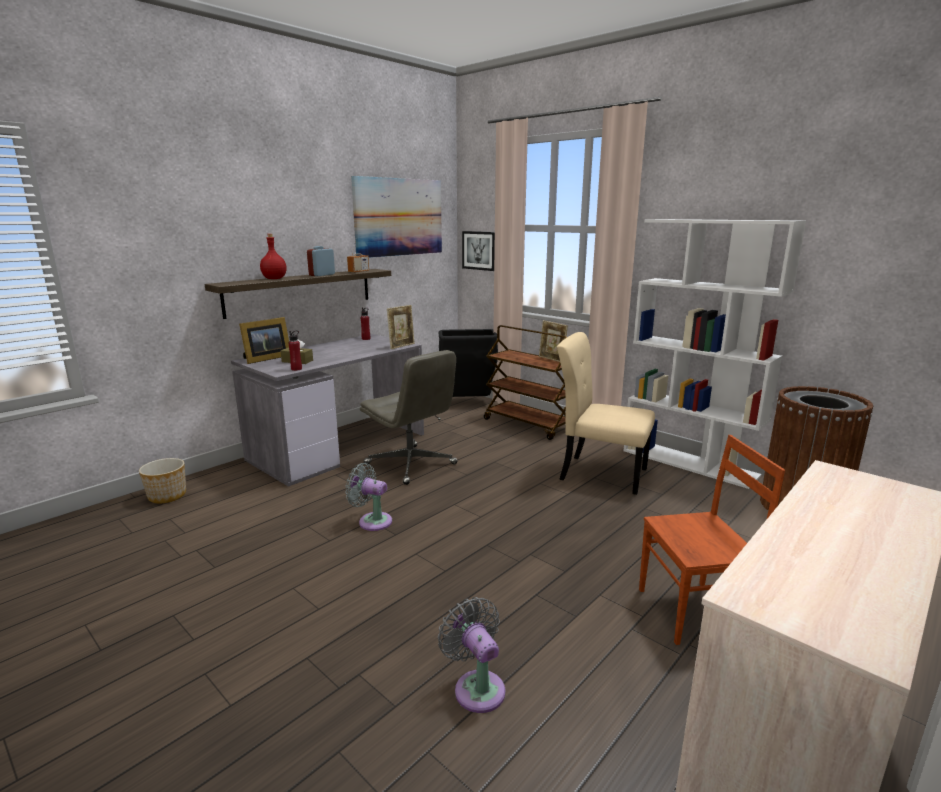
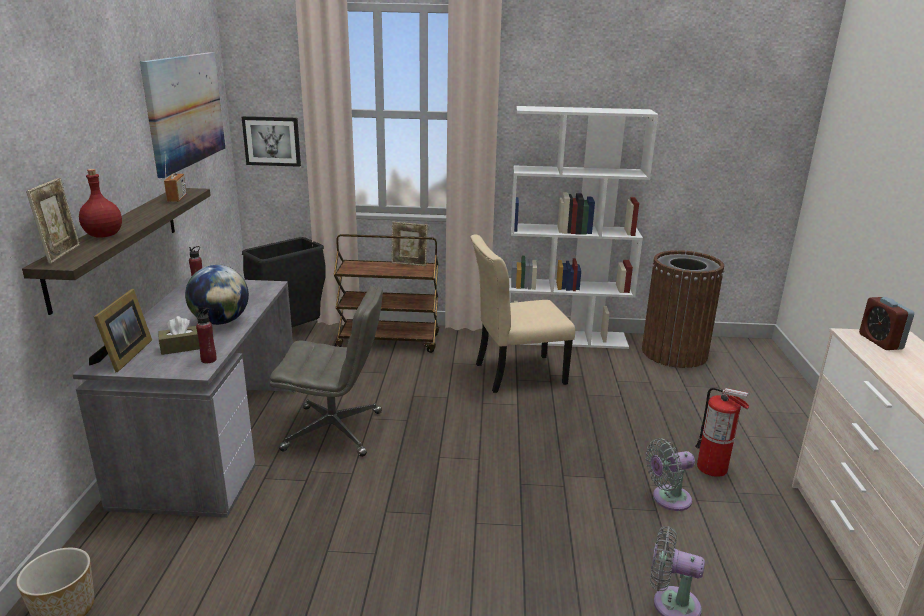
camera: 40 degrees left, 5 degrees up
(322, 275) = (147, 214): alarm clock -> alarm clock (880, 341)
(341, 355) = (220, 322): none -> globe
(372, 521) = (387, 511): grey fan -> grey fan (668, 499)
(401, 346) = (269, 289): picture frame -> picture frame (62, 254)
(693, 613) = (712, 468): brown chair -> fire extinguisher

